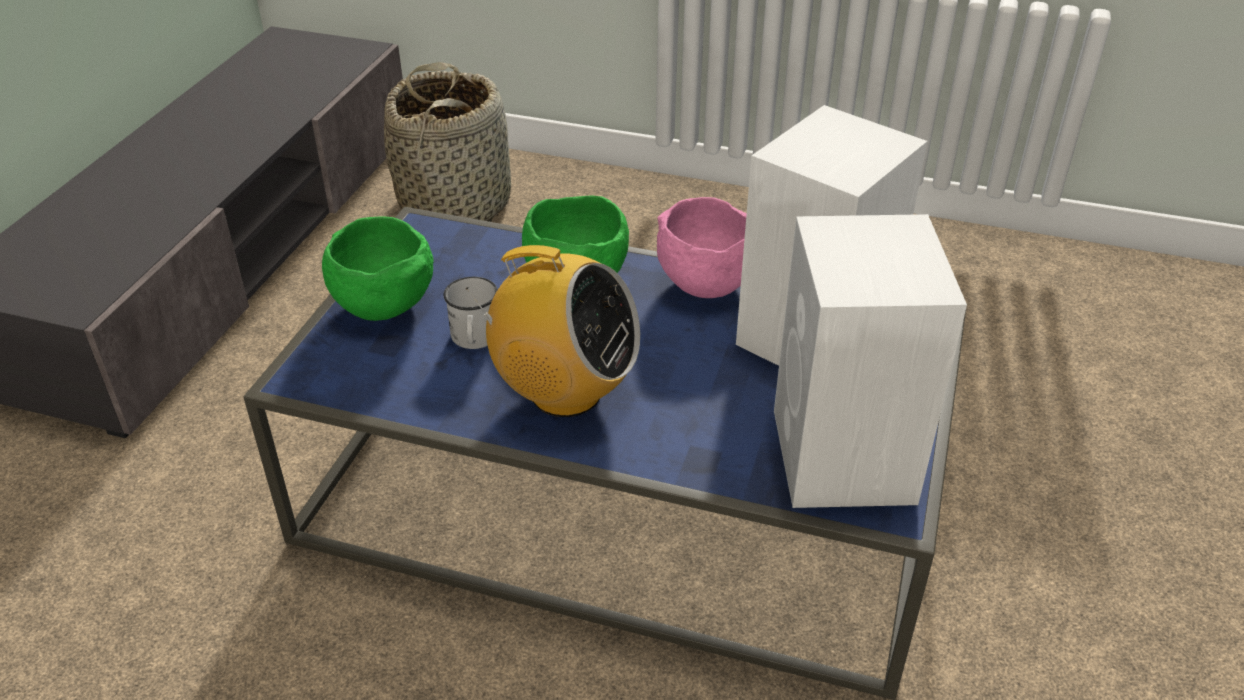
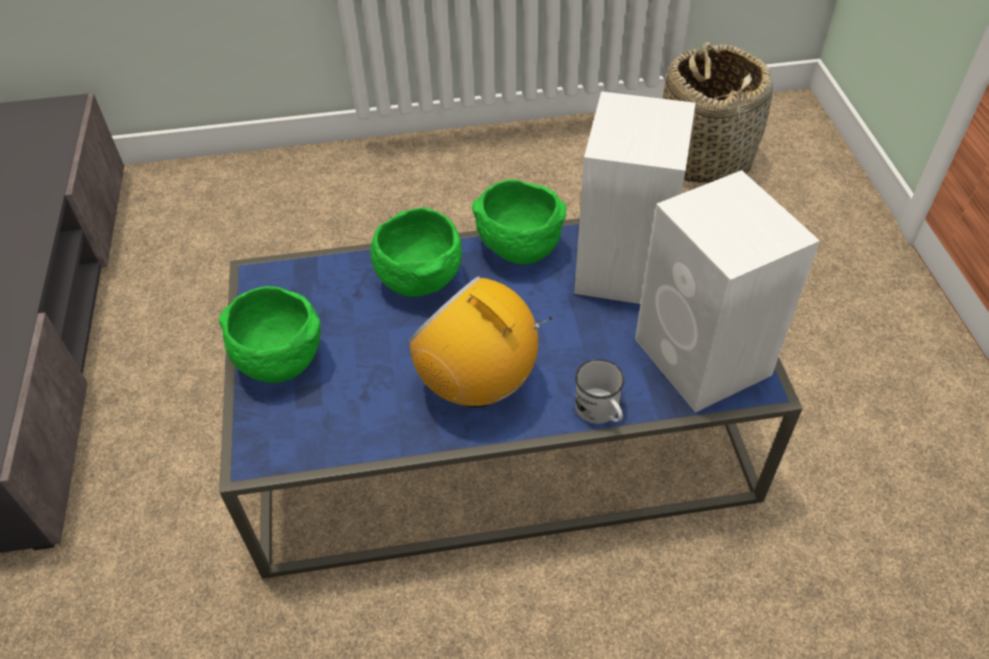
camera: 25 degrees left, 10 degrees up
(455, 203) = (207, 220): basket -> basket (702, 157)
(474, 340) = (376, 364): white mug -> white mug (600, 412)
(564, 393) = (477, 384): radio -> radio turned 135 degrees counterclockwise
(703, 283) = (517, 249): pink bowl -> green bowl

